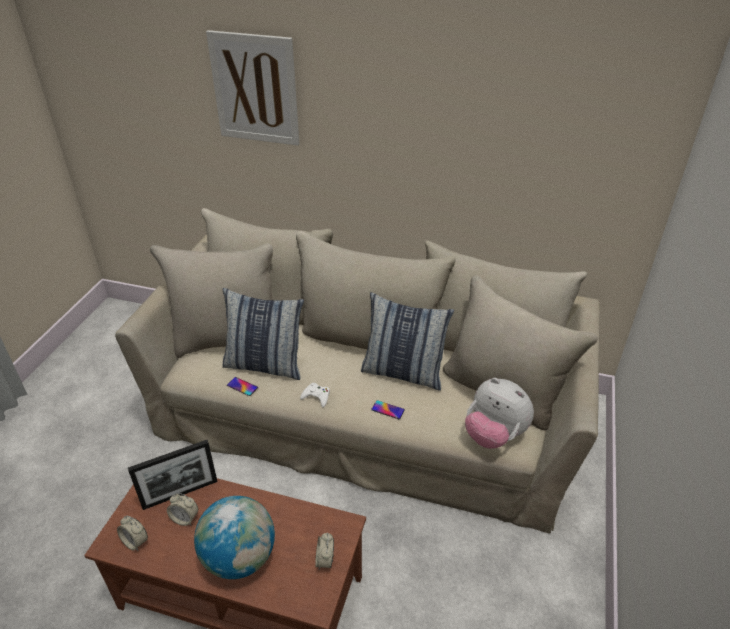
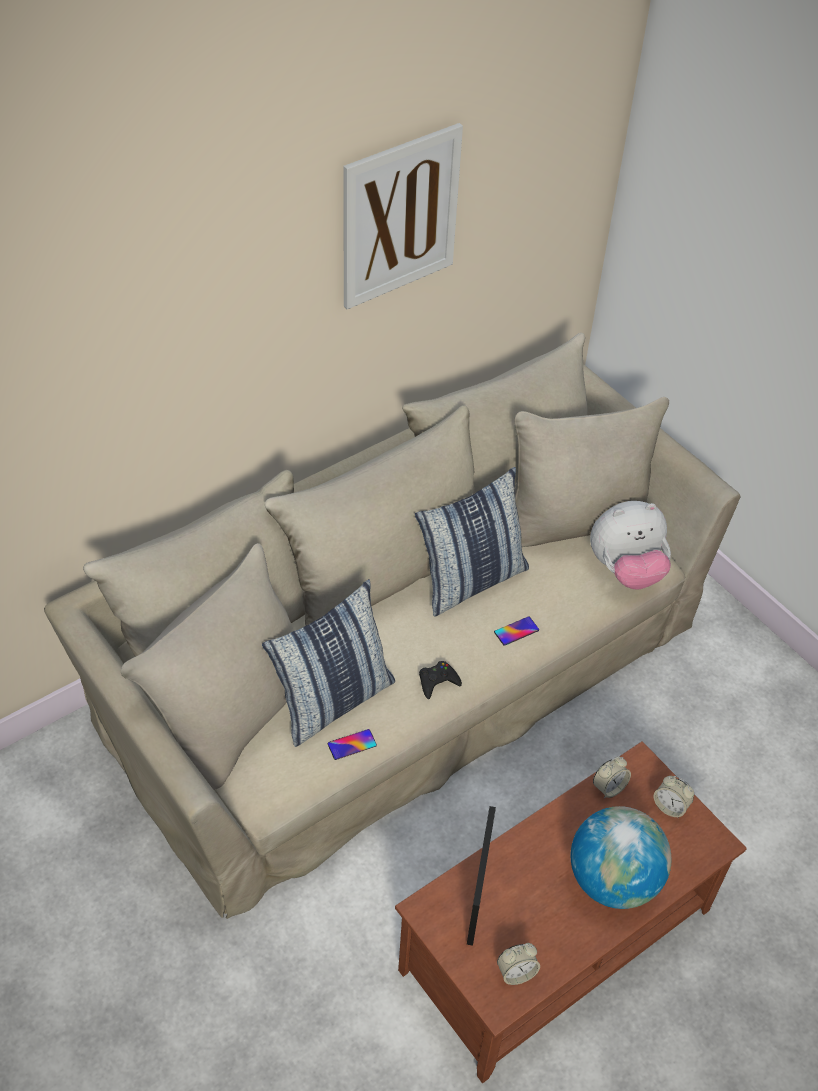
camera: 55 degrees left, 10 degrees up
(185, 518) = (519, 907): alarm clock -> alarm clock (609, 787)
(255, 89) = (103, 339): picture -> picture (399, 217)
(316, 396) = (437, 682): white game controller -> black game controller

